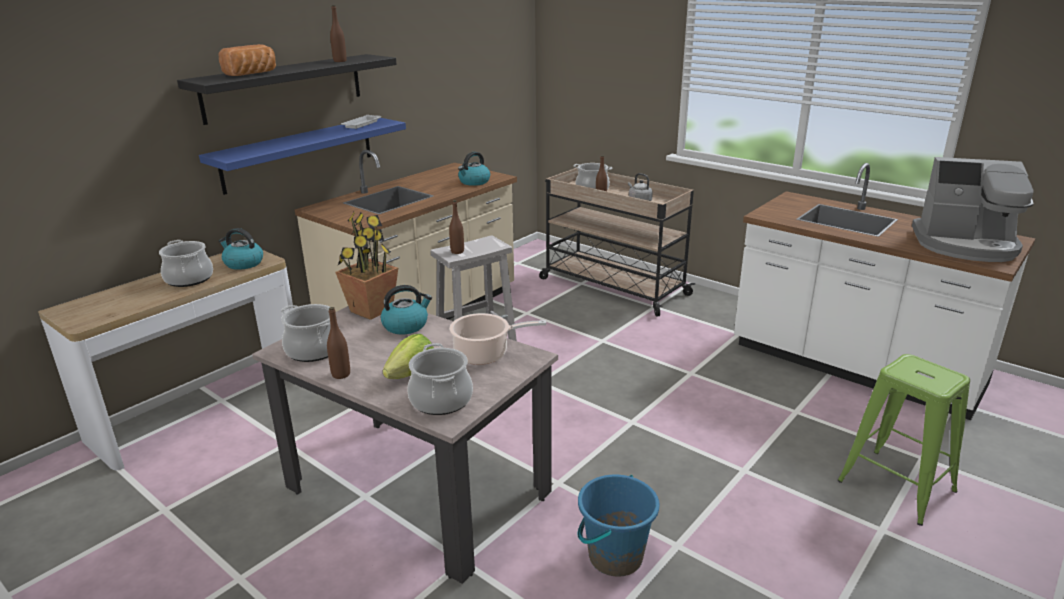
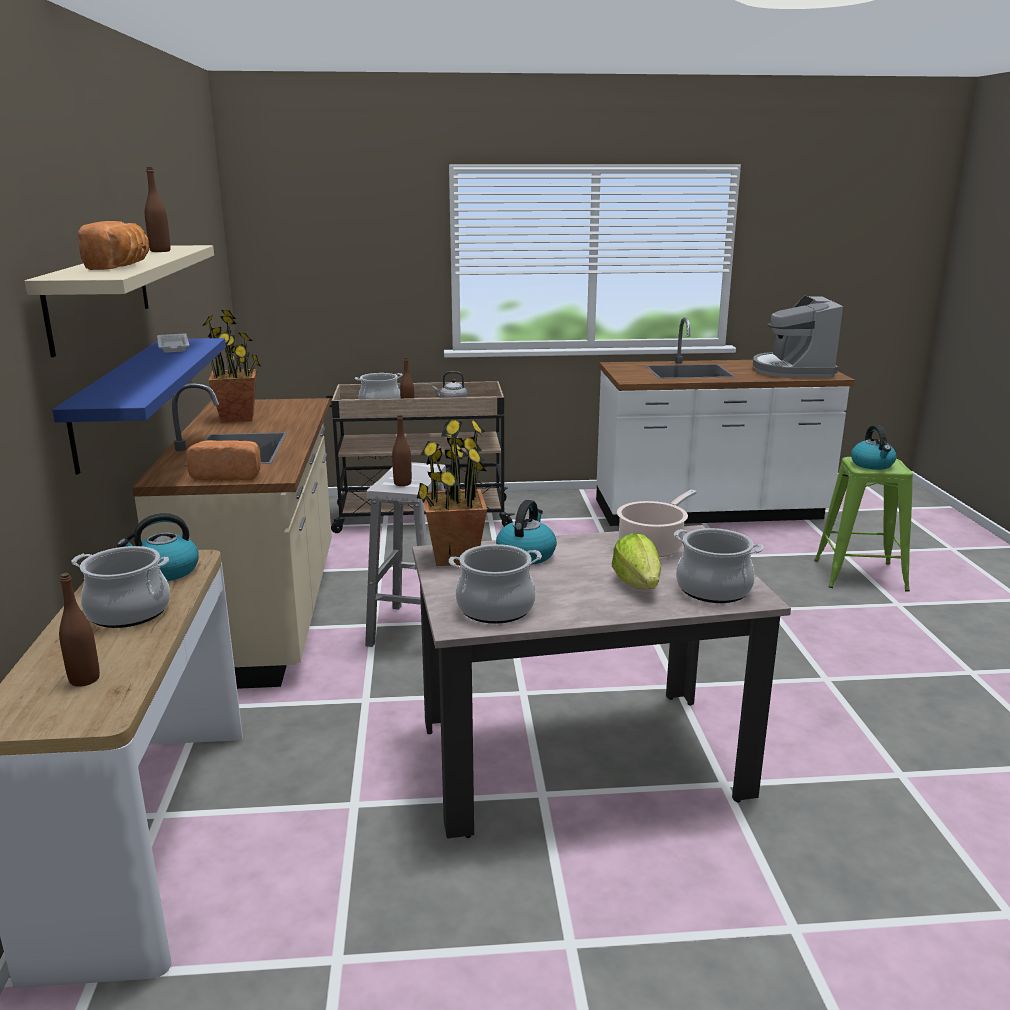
camera: 45 degrees left, 5 degrees down
(284, 87) = (100, 294): black shelf -> beige shelf
(341, 374) = (580, 612): brown bottle -> brown bottle (84, 679)
(343, 215) = (229, 475): none -> bread
(436, 178) = (238, 418): none -> potted plant
(474, 182) = (296, 411): kettle -> kettle (872, 465)
(615, 556) = (808, 710): blue bucket -> none
(965, 245) = (792, 370): coffee machine -> coffee machine turned 120 degrees clockwise

